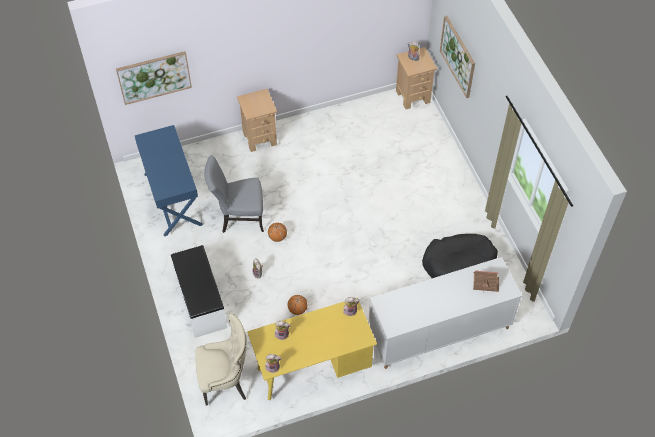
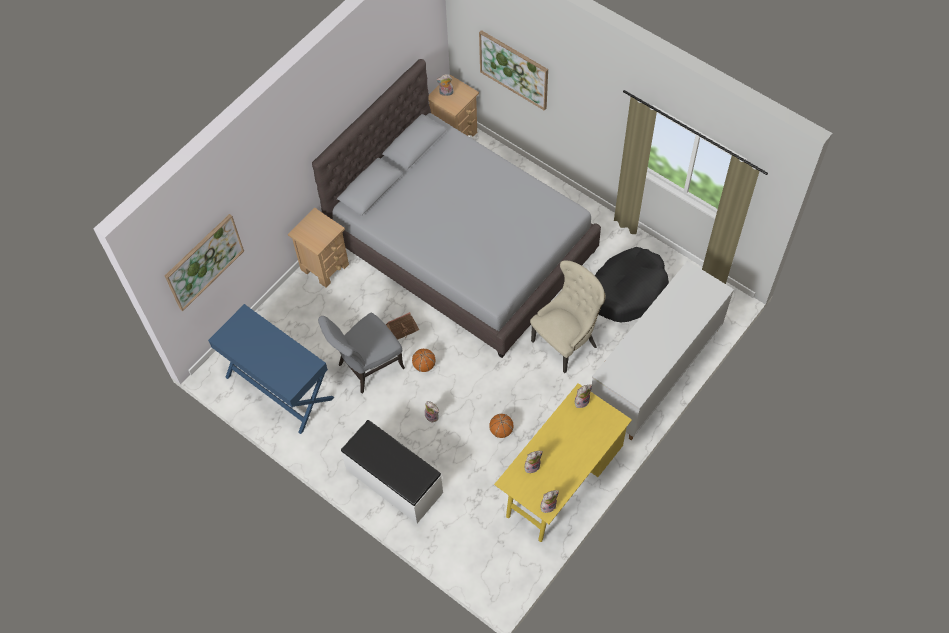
camera: 30 degrees left, 5 degrees up
(225, 381) = (483, 550): beige chair -> beige chair (565, 342)
(363, 171) = (462, 245): none -> grey bed
(485, 283) = (691, 296): toy house -> toy house (402, 328)

